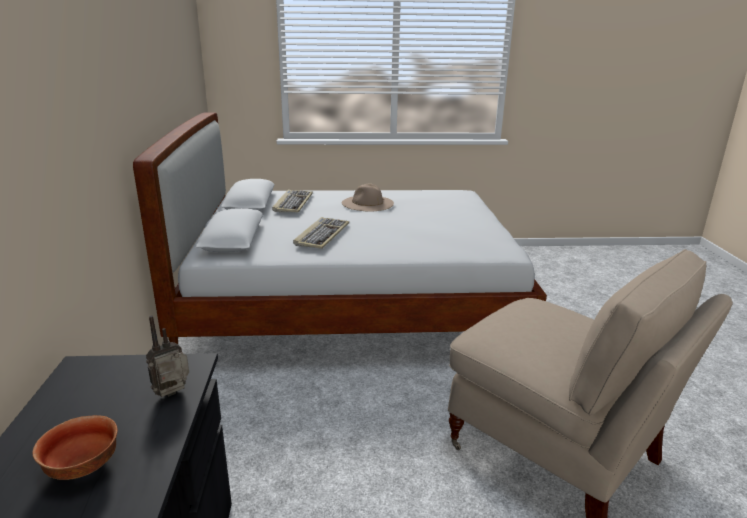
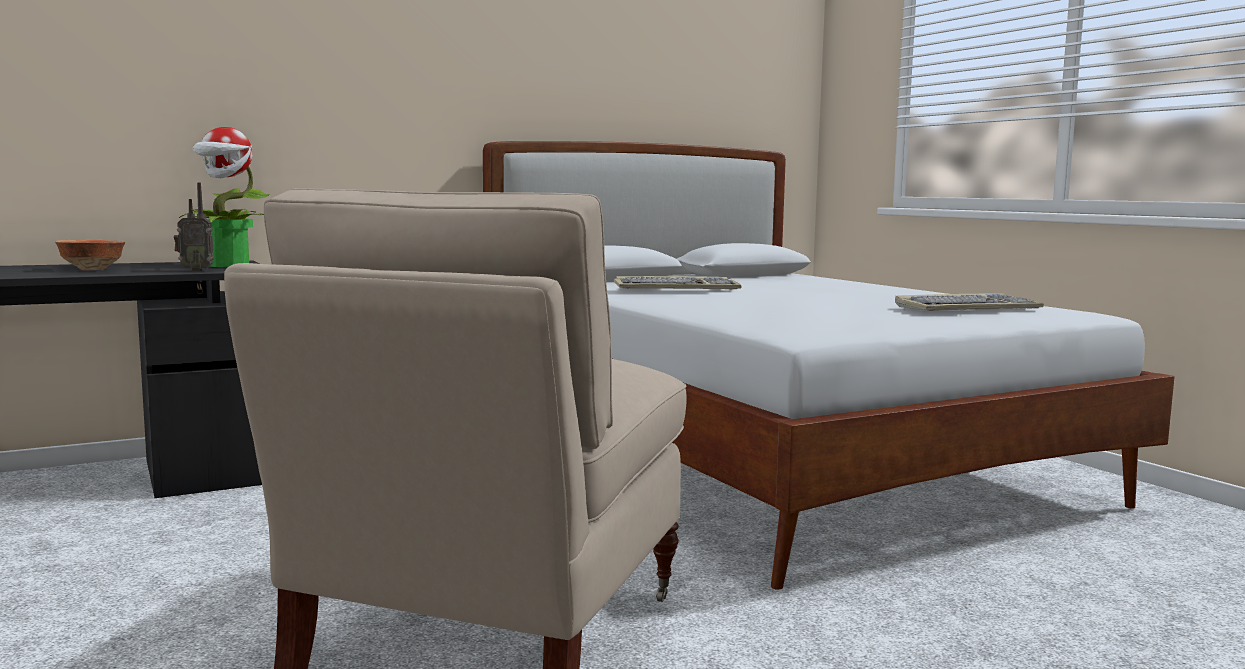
camera: 65 degrees right, 15 degrees down
(126, 374) = (228, 265): none -> potted plant
(174, 395) = (196, 271): radio -> radio turned 150 degrees clockwise
(293, 203) = (776, 279): keyboard -> keyboard (967, 309)
(367, 203) = (858, 290): beige hat -> none

